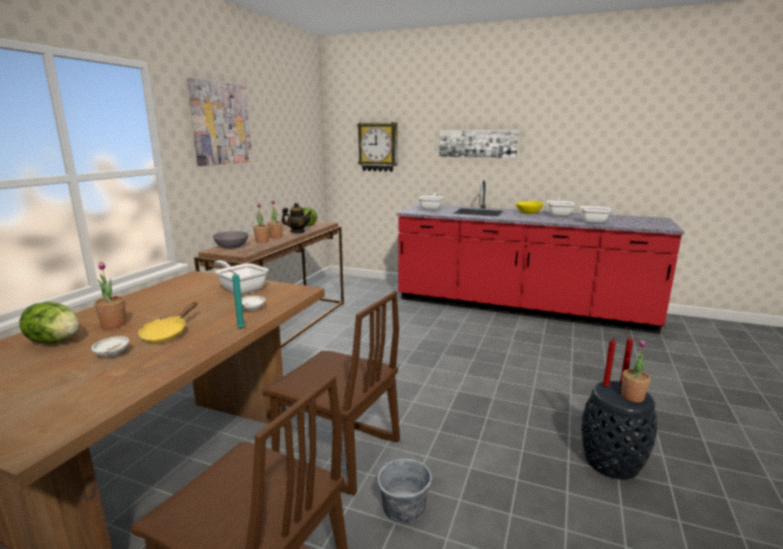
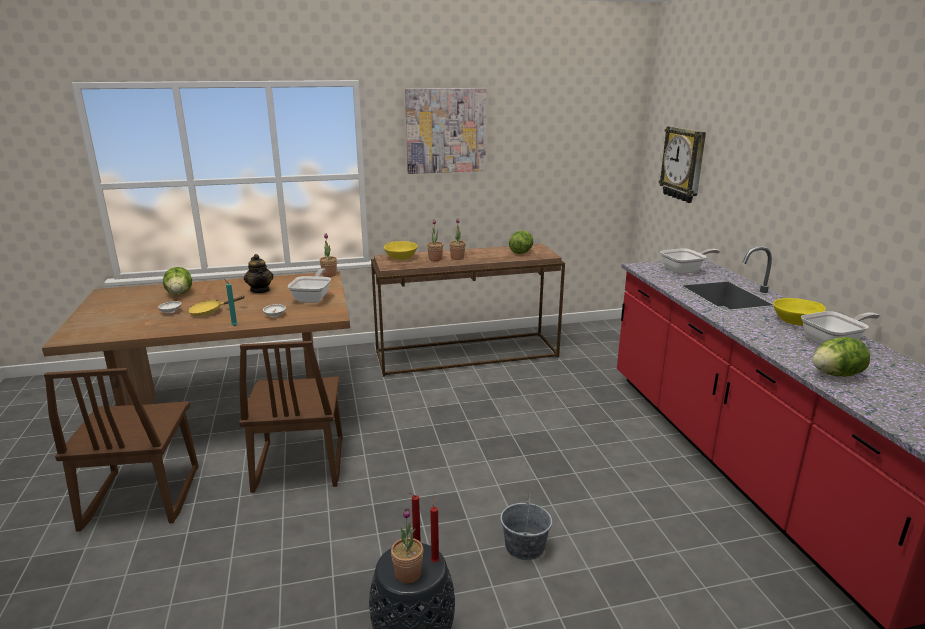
camera: 55 degrees right, 5 degrees up
(114, 324) = (214, 294): potted plant -> potted plant (329, 275)
(232, 247) = (401, 258): grey bowl -> yellow bowl
(297, 232) = (490, 258): teapot -> teapot (260, 290)
(403, 507) = (254, 522): grey bucket -> grey bucket (525, 546)
(477, 143) = (786, 184): picture -> none
(593, 222) = (836, 374): frying pan -> lettuce

